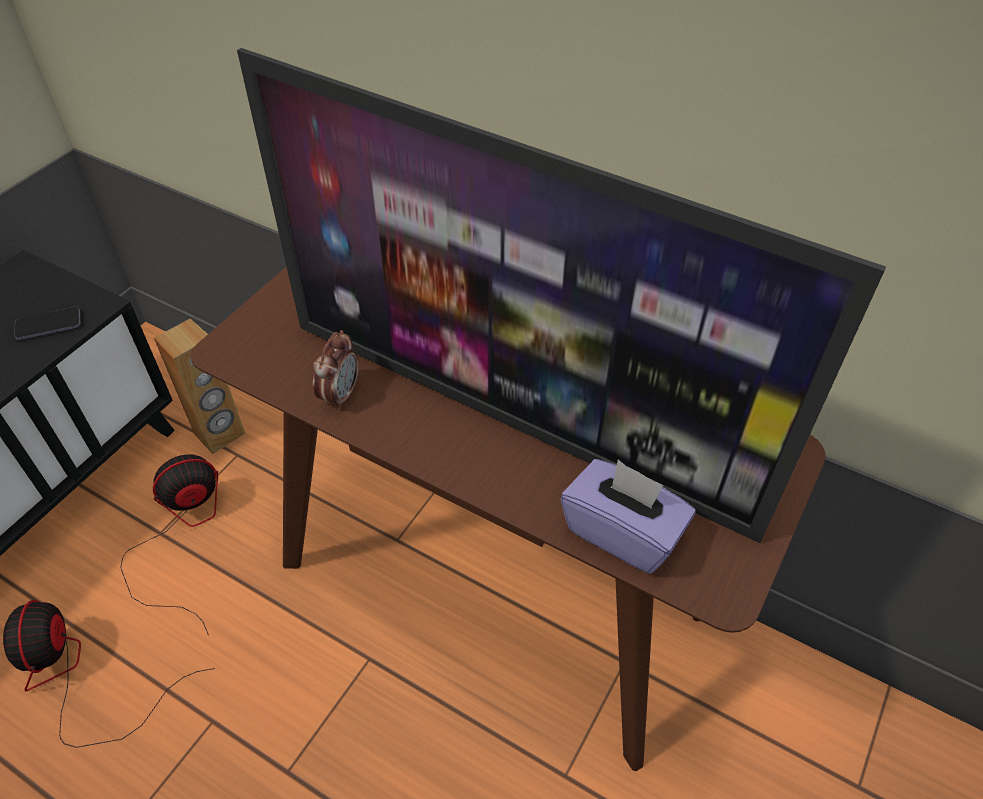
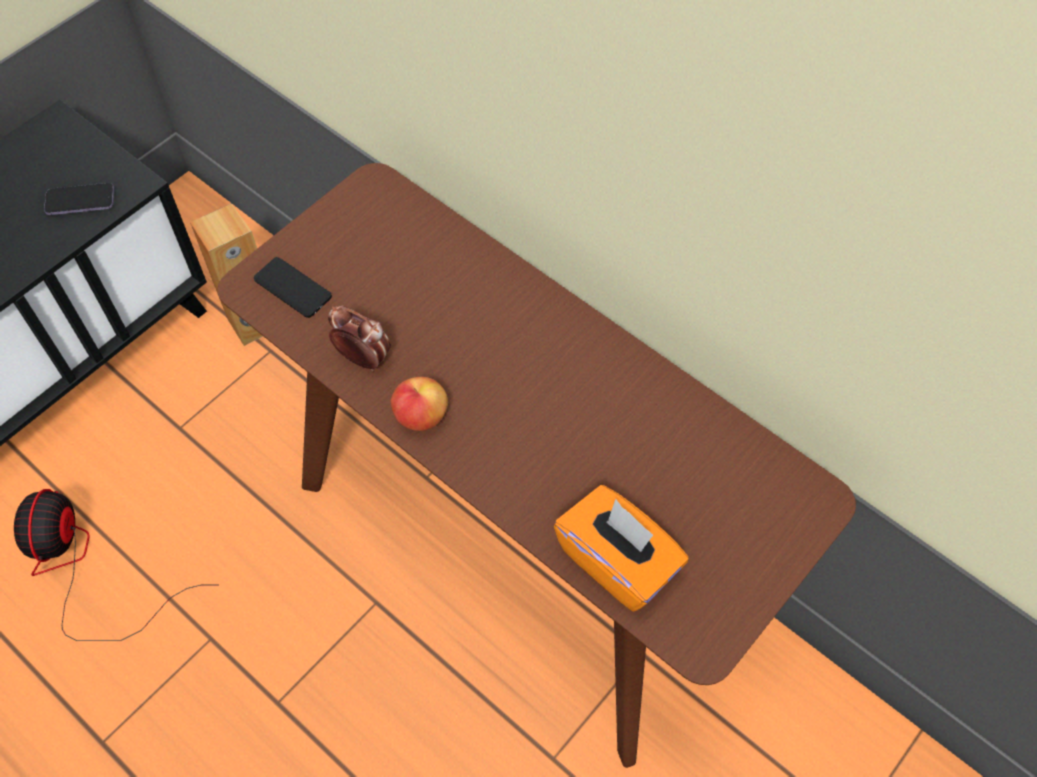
camera: 10 degrees right, 10 degrees up
(183, 533) = (202, 433): fan -> none
(263, 346) = (292, 288): none -> phone
(340, 395) = (363, 358): alarm clock -> alarm clock turned 90 degrees counterclockwise
(405, 435) = (421, 416): none -> apple
(514, 418) = (536, 415): television -> none
(623, 532) = (618, 562): purple tissue box -> orange tissue box

